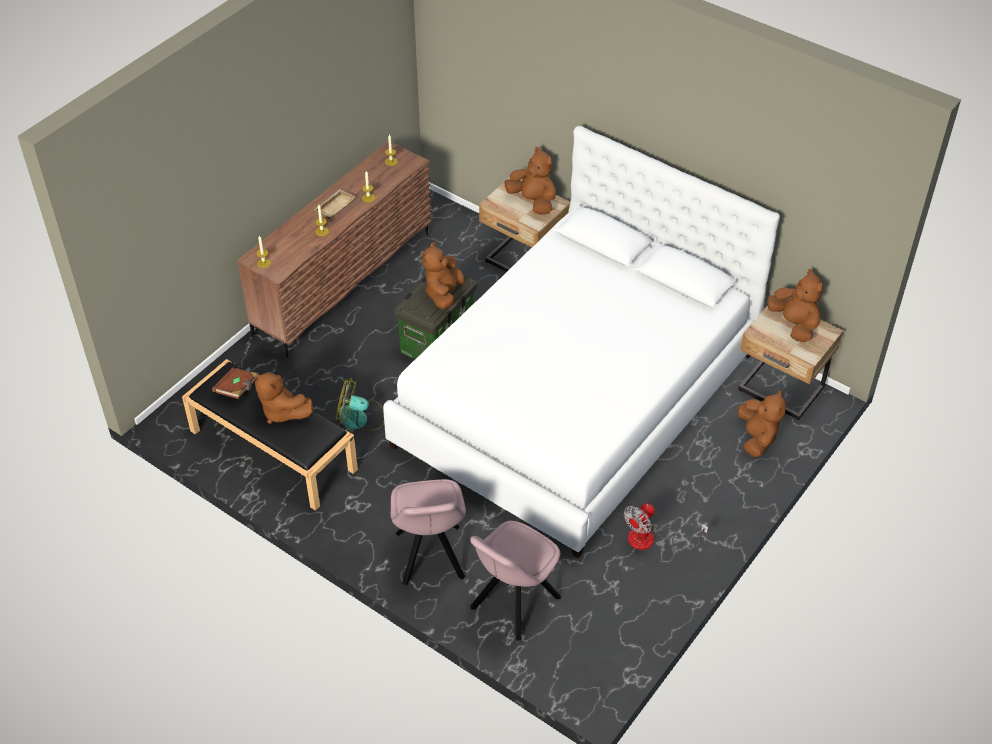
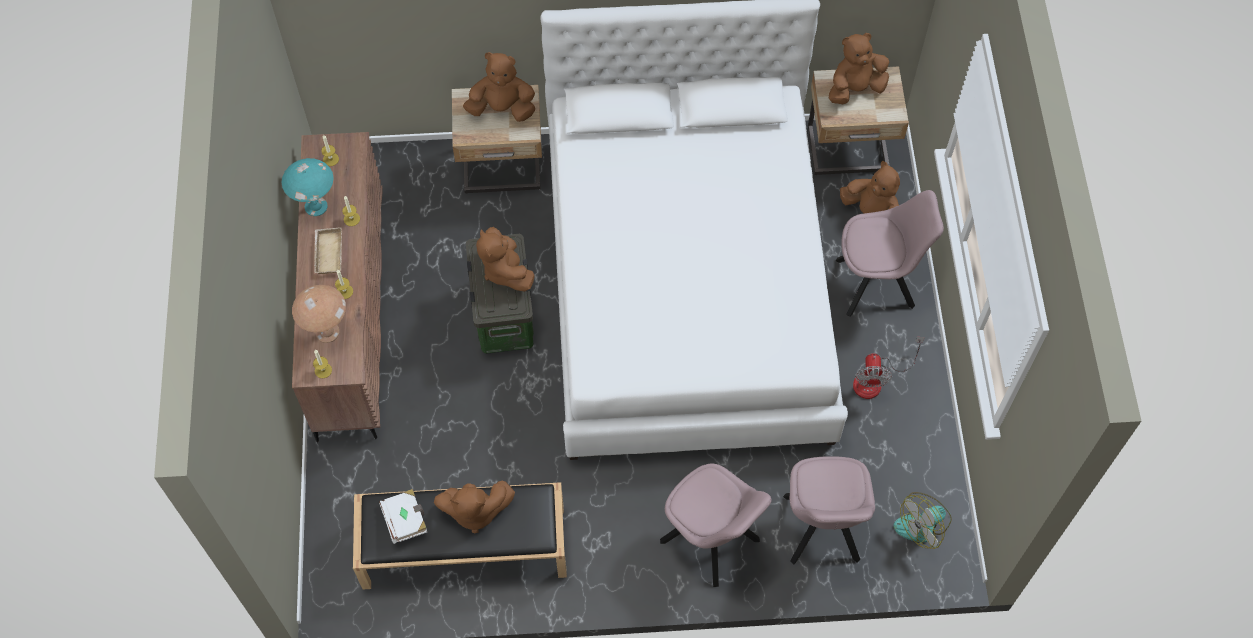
camera: 40 degrees left, 15 degrees up
(237, 389) = (405, 520): brown book -> white book
(288, 245) = (327, 332): none -> brown table lamp
(355, 179) = (316, 206): none -> turquoise table lamp
(360, 419) = (513, 451): fan -> fan (923, 523)
(714, 482) = (876, 284): none -> pink chair
(794, 324) = (855, 88): brown plush toy -> brown plush toy turned 45 degrees counterclockwise

